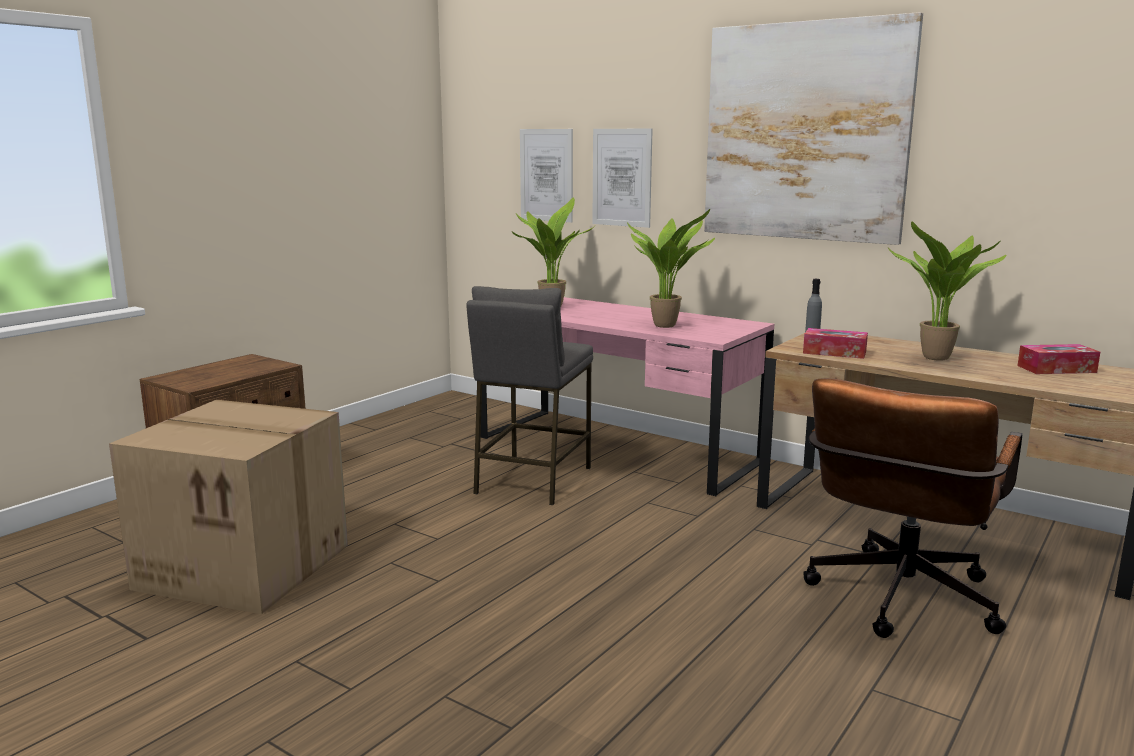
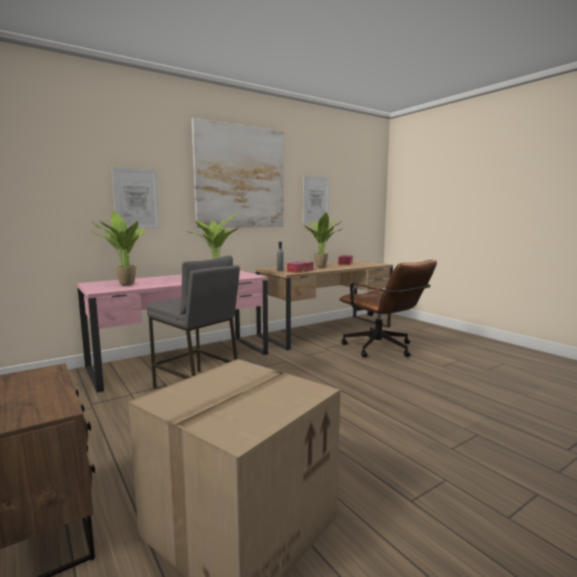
camera: 70 degrees left, 5 degrees down
(546, 175) = (69, 197): picture -> picture (315, 199)

